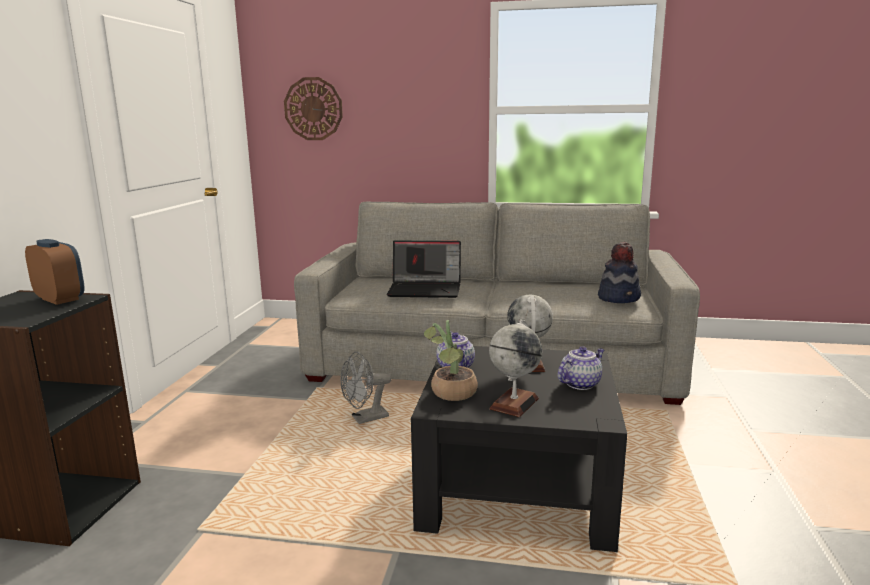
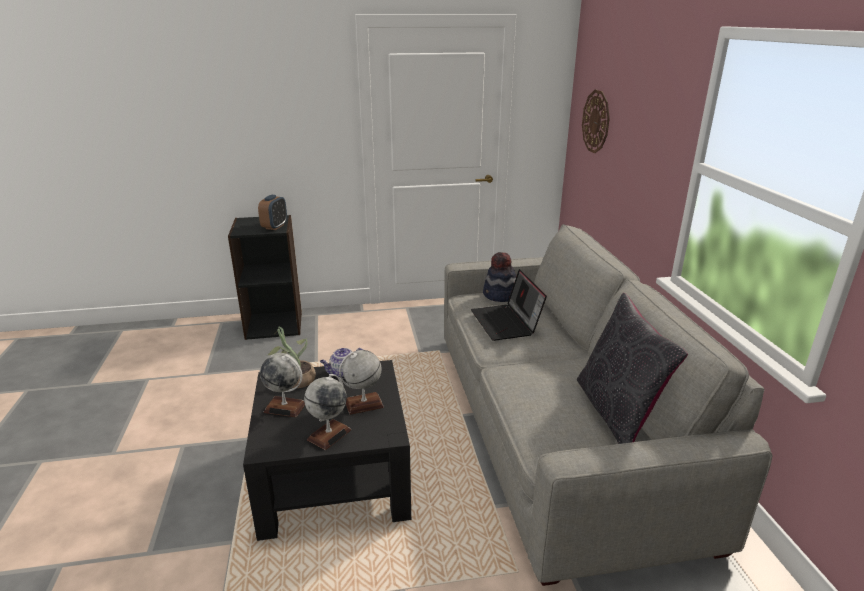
camera: 70 degrees right, 10 degrees up
(365, 419) = (402, 384): grey fan -> none
(580, 383) = (329, 435): teapot -> globe
(589, 285) = (617, 412): none -> black pillow
(619, 298) = (572, 437): hat -> hat (500, 296)

